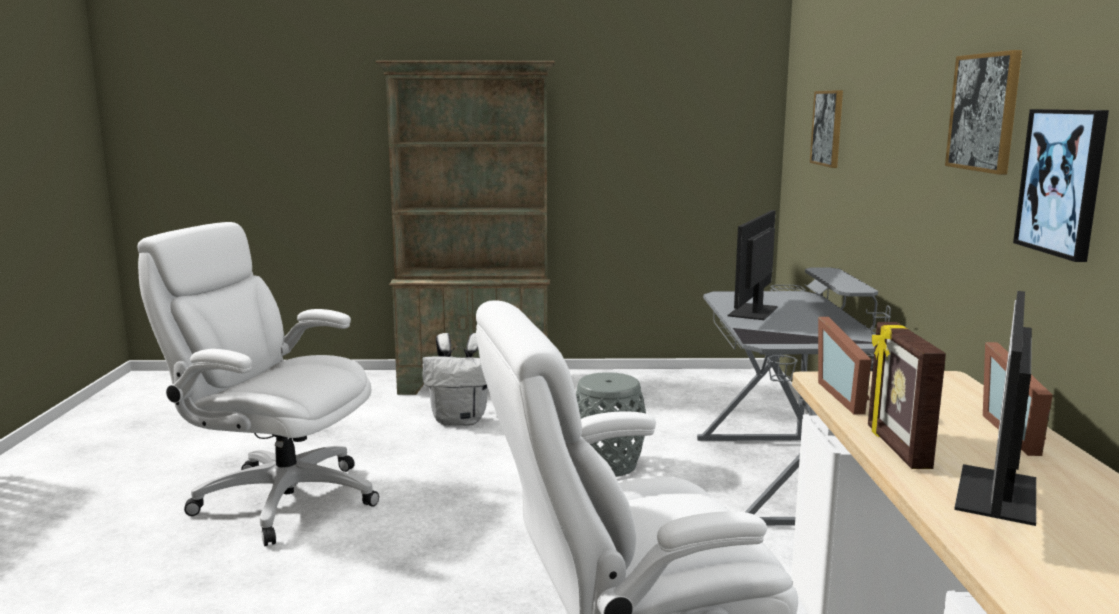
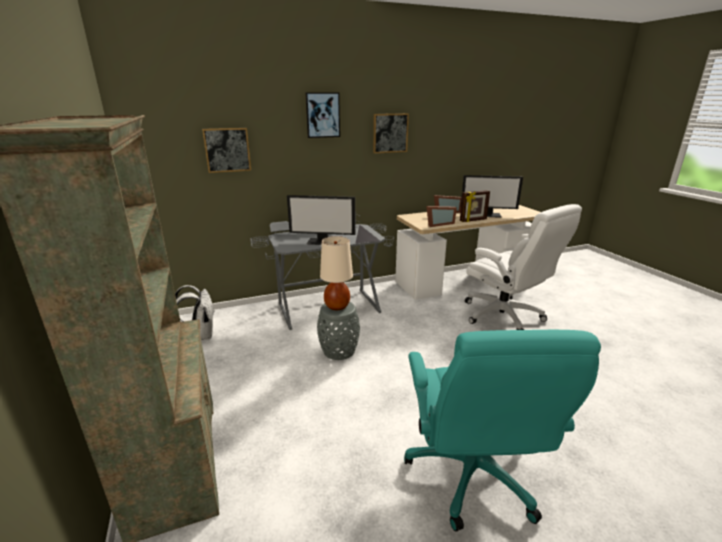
camera: 110 degrees left, 10 degrees up
(277, 497) = (473, 480): white office chair -> turquoise office chair
(461, 420) = (285, 434): white backpack -> white backpack (201, 335)
(610, 380) = (337, 306): none -> beige table lamp
(1062, 182) = (430, 149): picture -> picture (322, 115)

